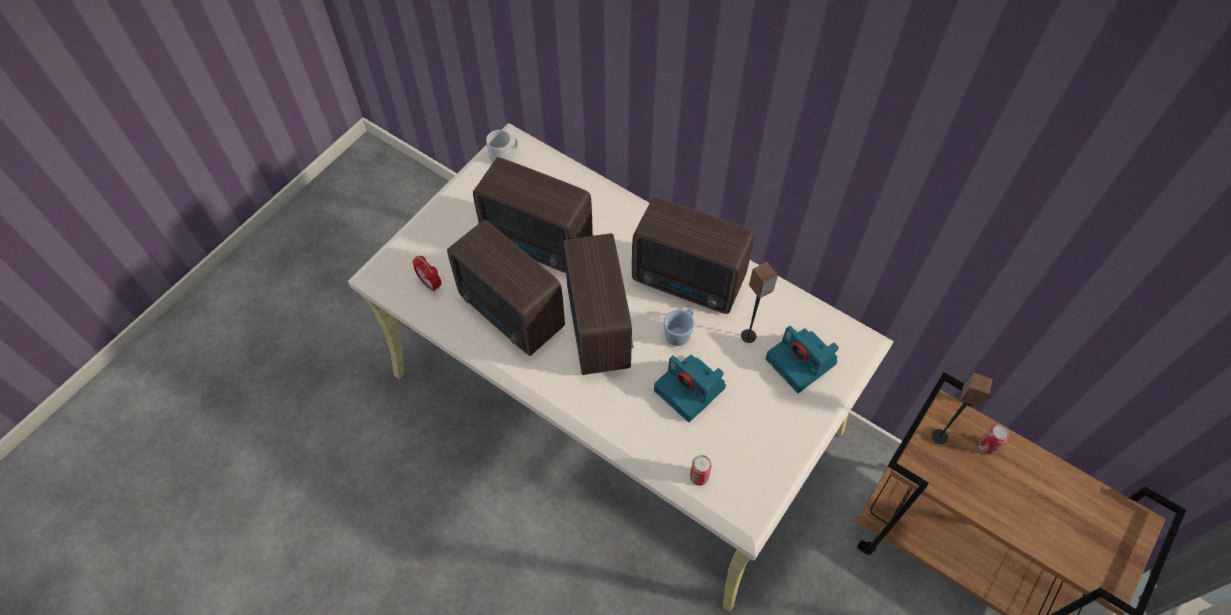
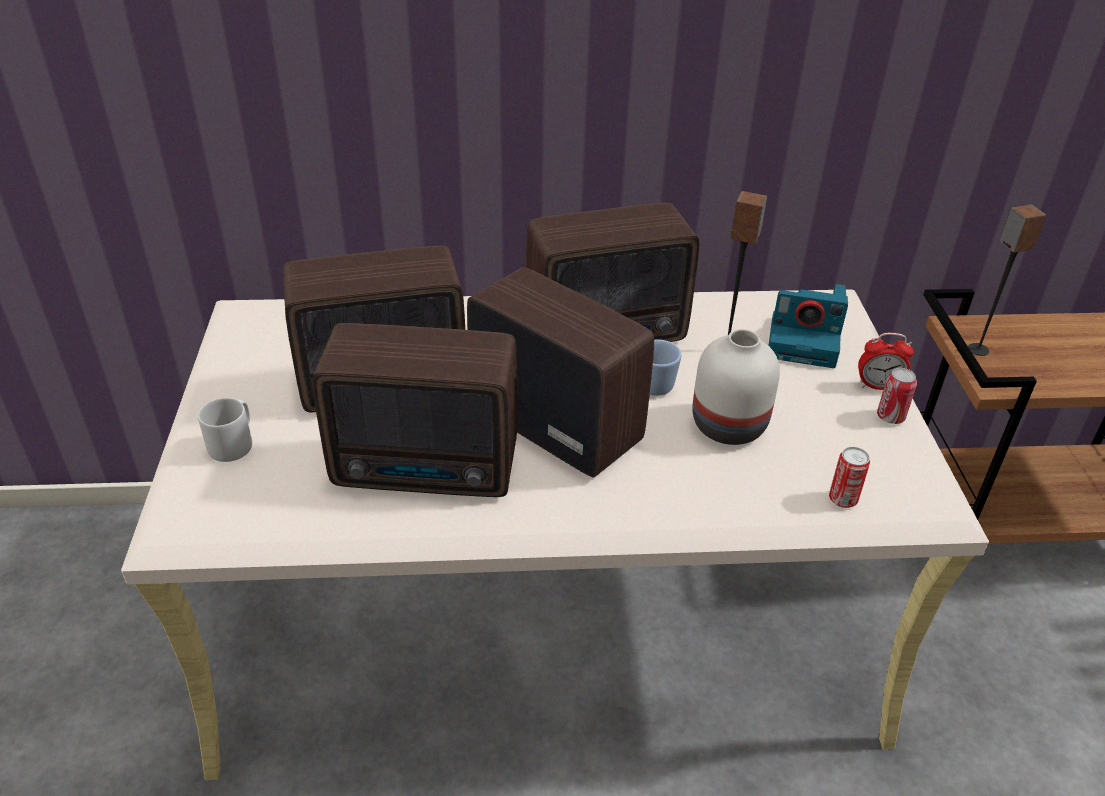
camera: 40 degrees left, 20 degrees down
(430, 284) = (271, 499): alarm clock -> alarm clock (878, 386)
(504, 155) = (246, 325): grey mug -> grey mug (234, 444)
(691, 389) = (730, 424): camera -> white vase
(987, 446) = (1021, 335): can -> can (890, 417)

